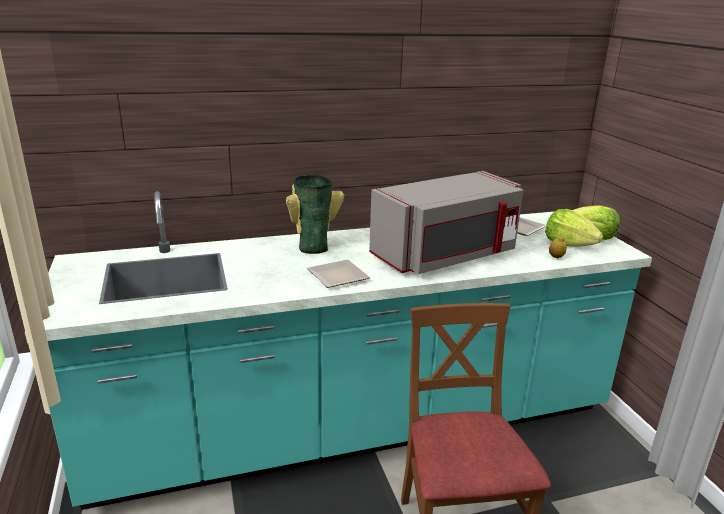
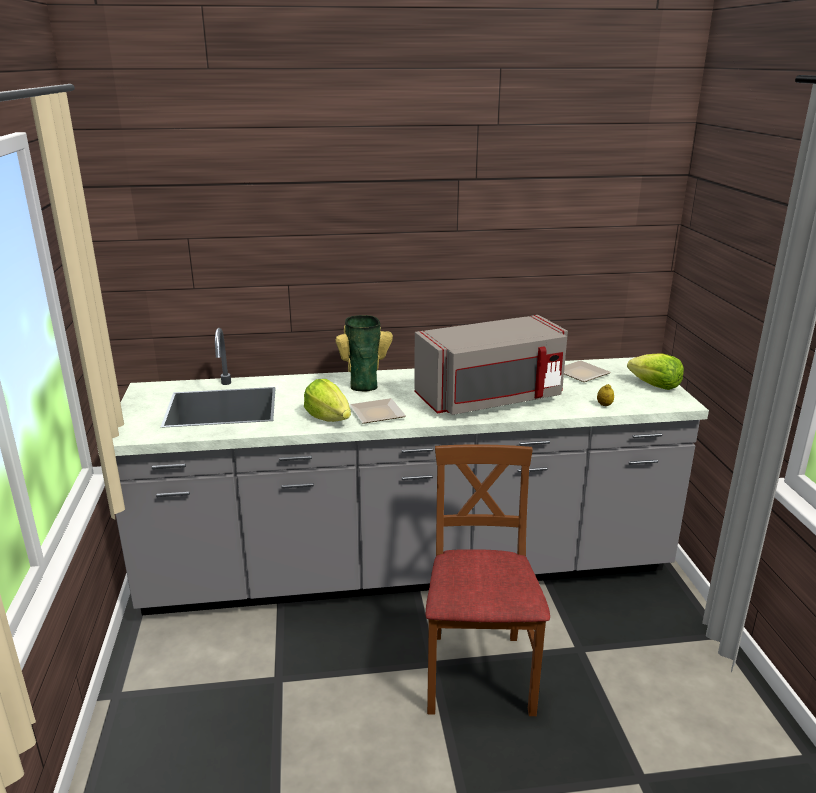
camera: 10 degrees right, 0 degrees up
(357, 427) = (408, 567): turquoise counter -> grey counter
(568, 244) = (625, 392): lettuce -> lettuce (328, 418)

